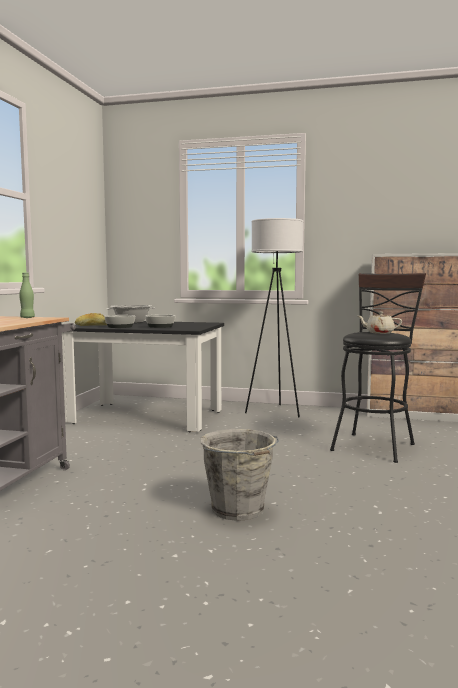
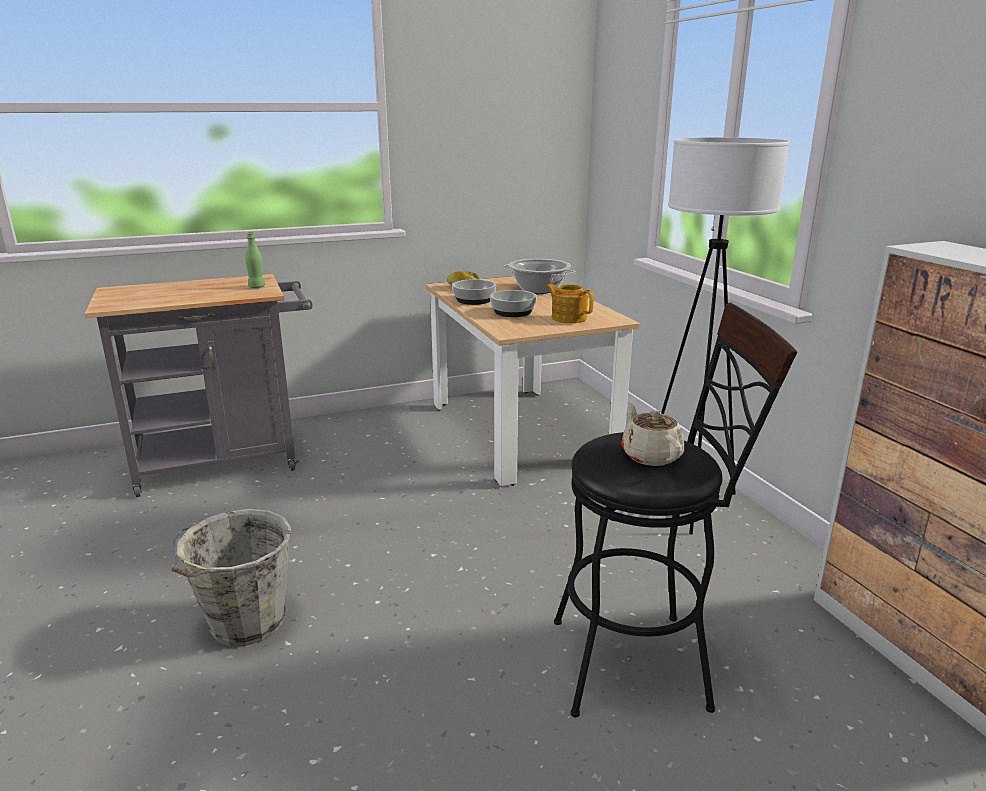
camera: 55 degrees right, 15 degrees up
(146, 417) = (520, 432): black dining table -> beige dining table
(192, 324) = (568, 318): none -> teapot

